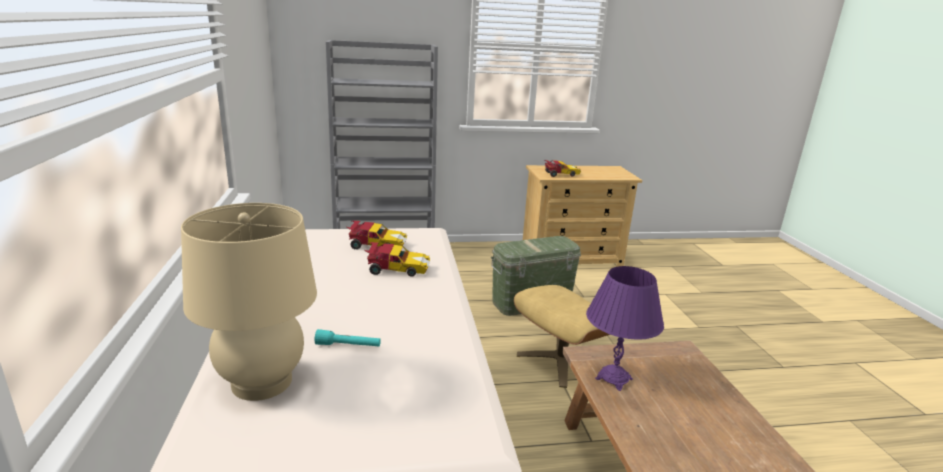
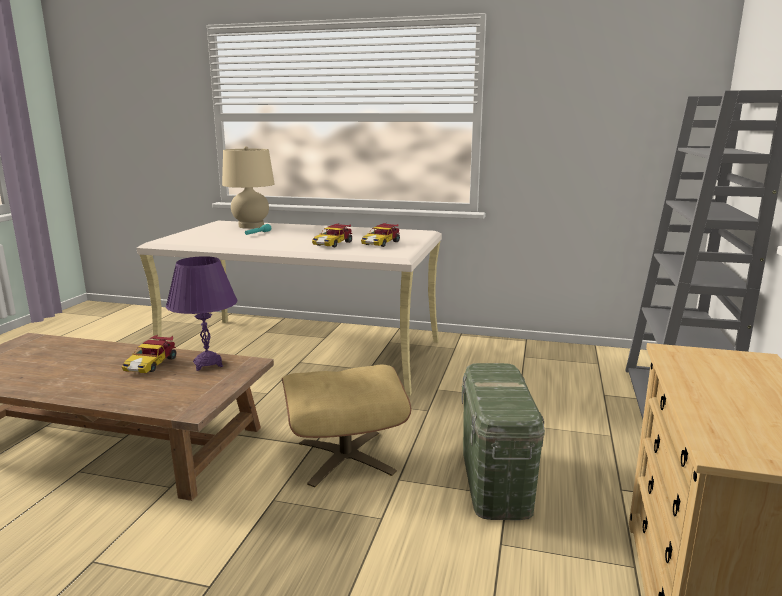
camera: 115 degrees right, 5 degrees down
(560, 174) = (700, 368): toy car -> toy car (151, 364)

